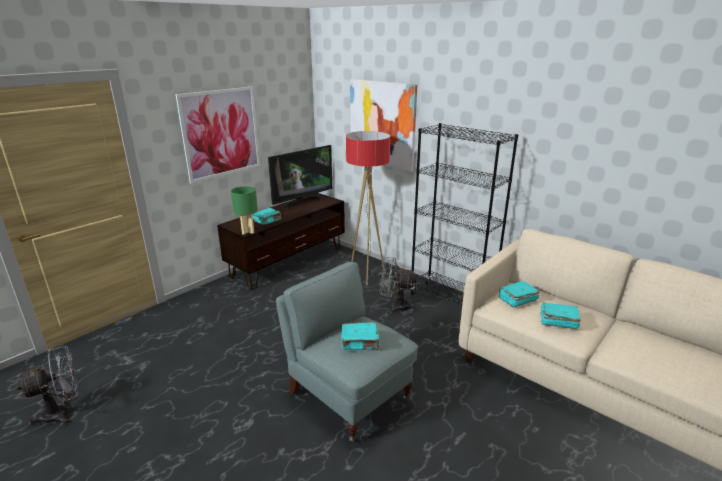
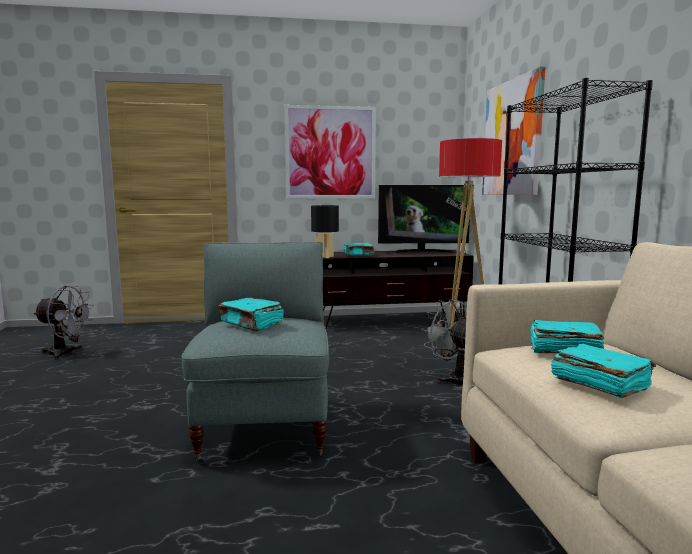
camera: 40 degrees right, 15 degrees down
(247, 232) = (324, 257): green table lamp -> black table lamp

